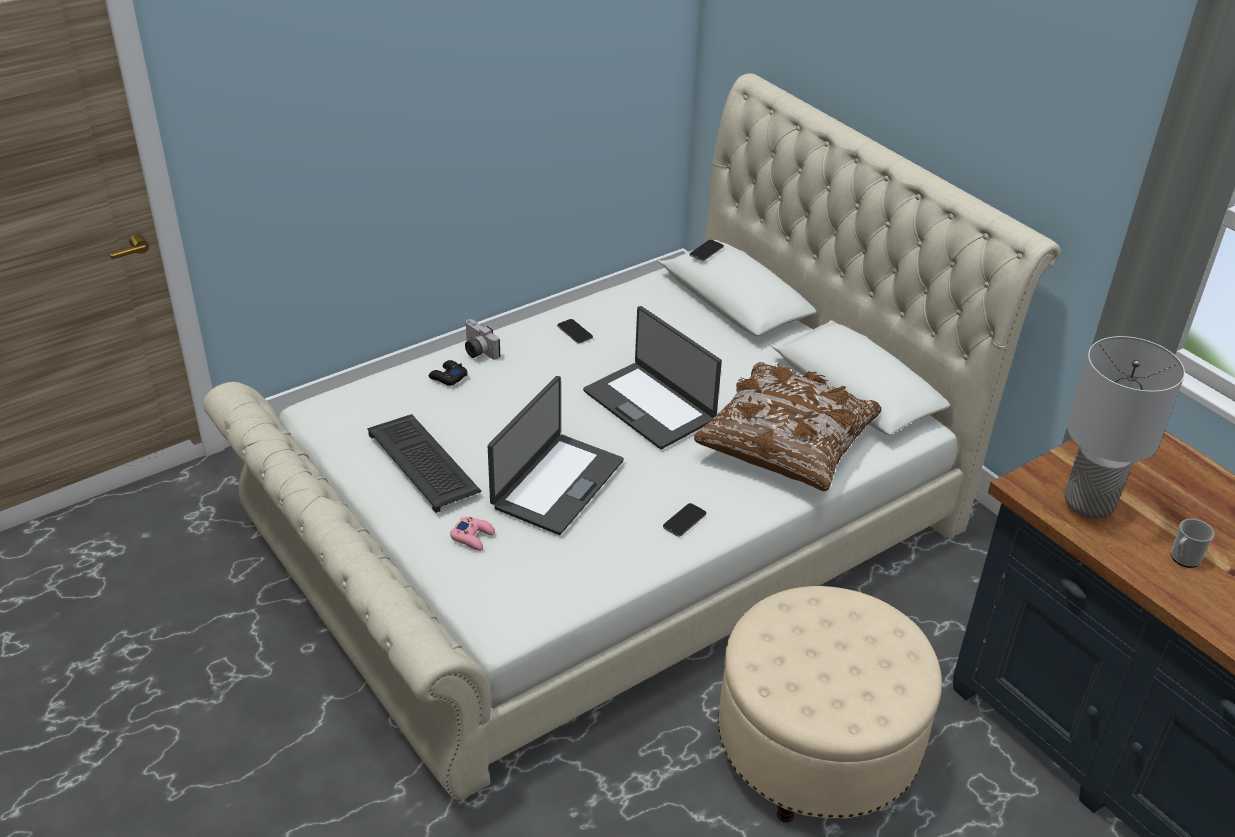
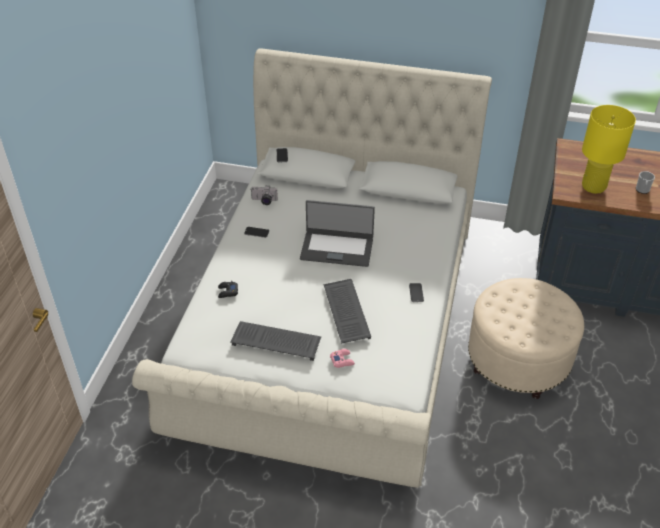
camera: 40 degrees left, 5 degrees up
(477, 351) = (223, 270): camera -> camera (264, 201)
(556, 483) = (345, 311): laptop -> keyboard
(786, 447) = (414, 233): brown pillow -> none
(1087, 507) = (593, 188): grey table lamp -> yellow table lamp

